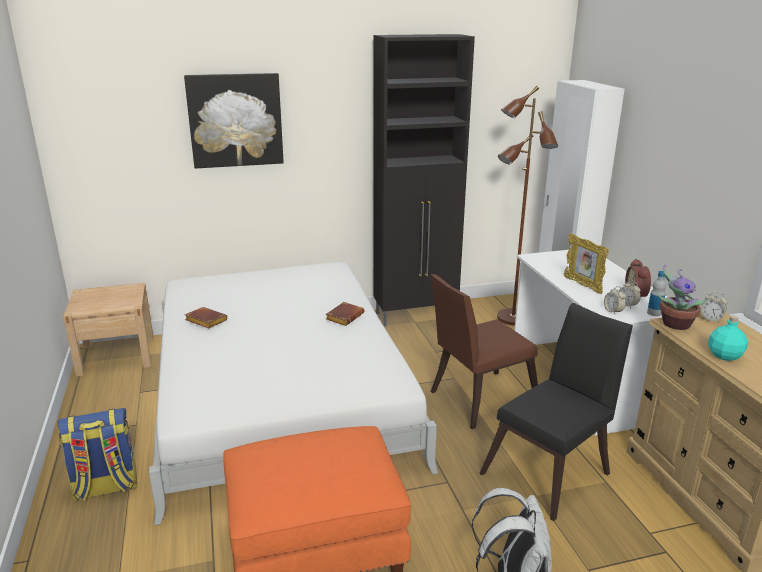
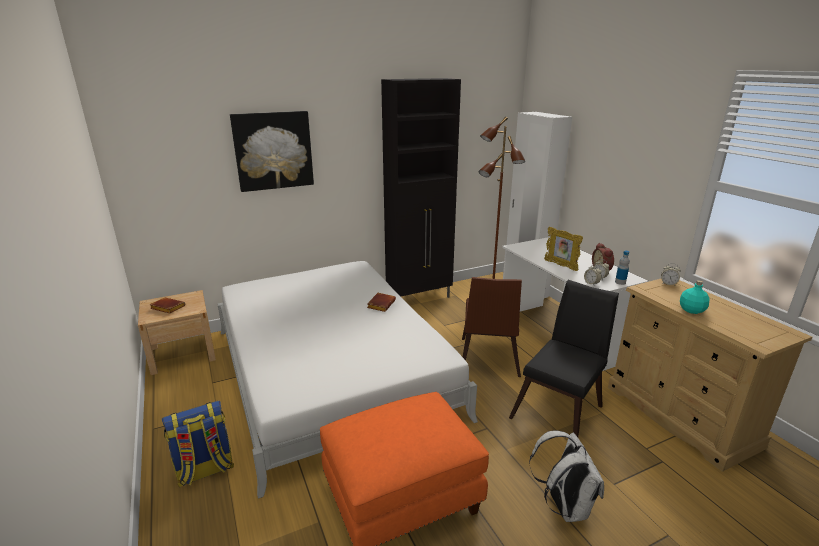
camera: 10 degrees left, 0 degrees up
(204, 321) = (267, 318): brown book -> brown book (166, 308)
(477, 400) = (488, 360): brown chair -> brown chair turned 45 degrees counterclockwise
(674, 324) = (645, 289): potted plant -> none

